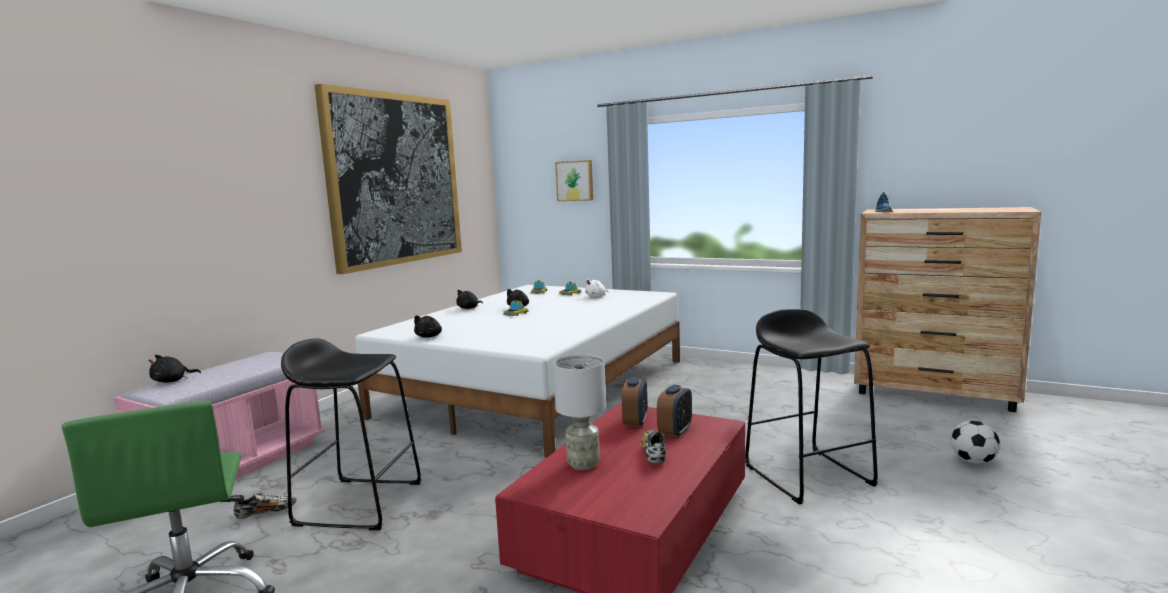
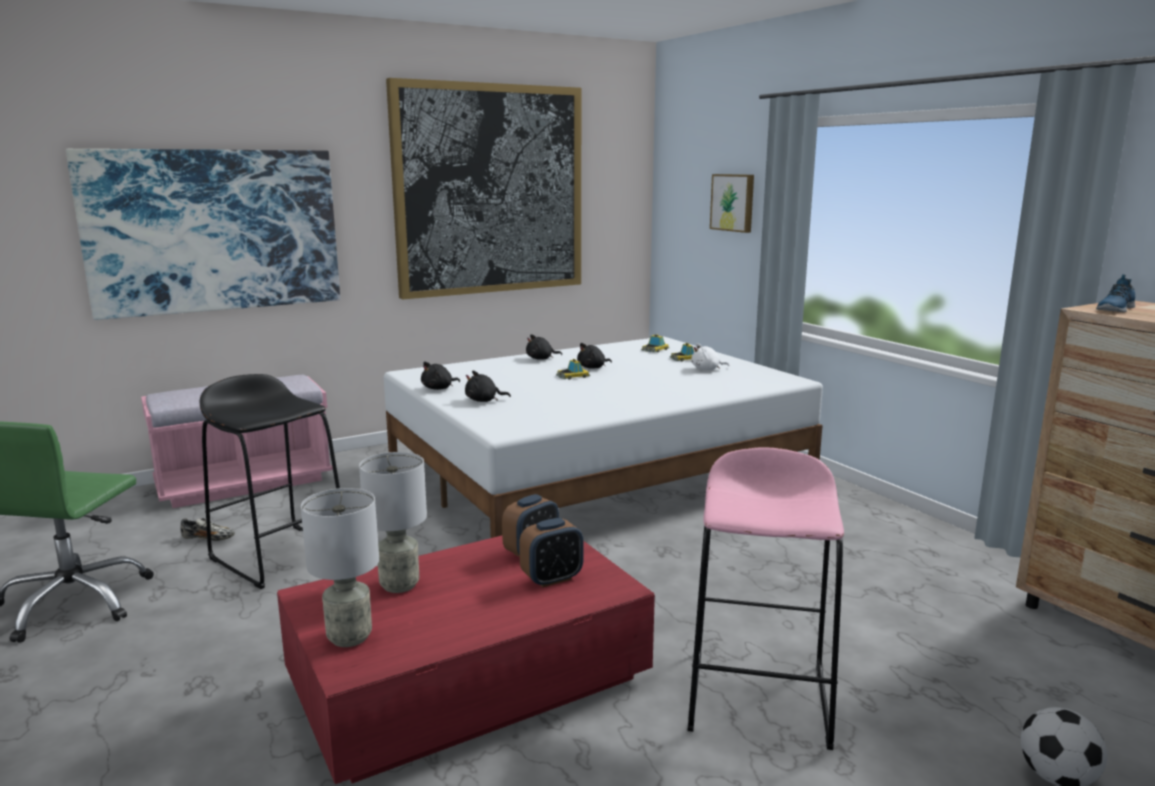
camera: 30 degrees right, 5 degrees up
(172, 381) = (188, 390): black plush toy -> black plush toy (484, 401)
(177, 221) = (214, 231): none -> picture
(607, 503) = (348, 637): none -> grey table lamp
(653, 453) = (484, 598): shoe -> none
(808, 475) = (759, 697): black stool -> pink stool

